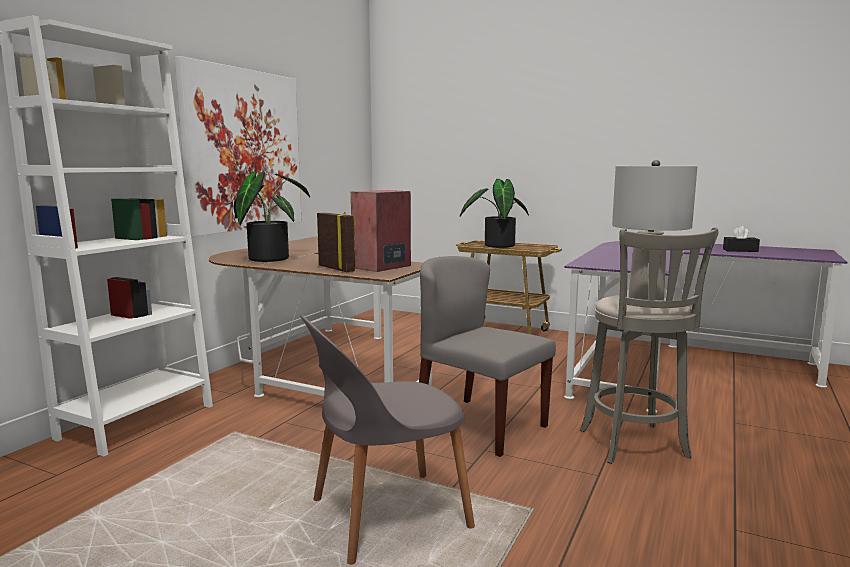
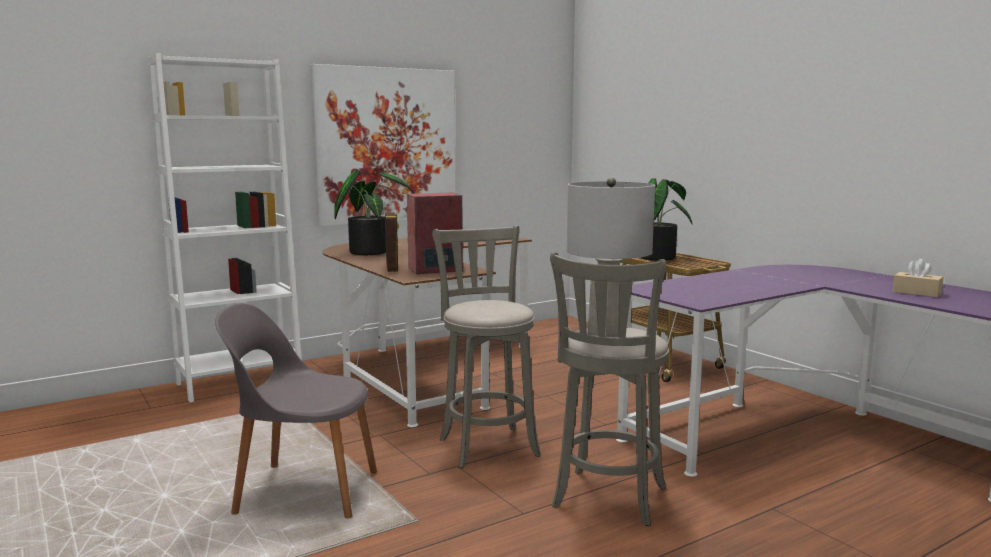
camera: 30 degrees right, 0 degrees up
(480, 425) = (487, 445): grey chair -> grey stool
(740, 250) = (916, 292): black tissue box -> beige tissue box

